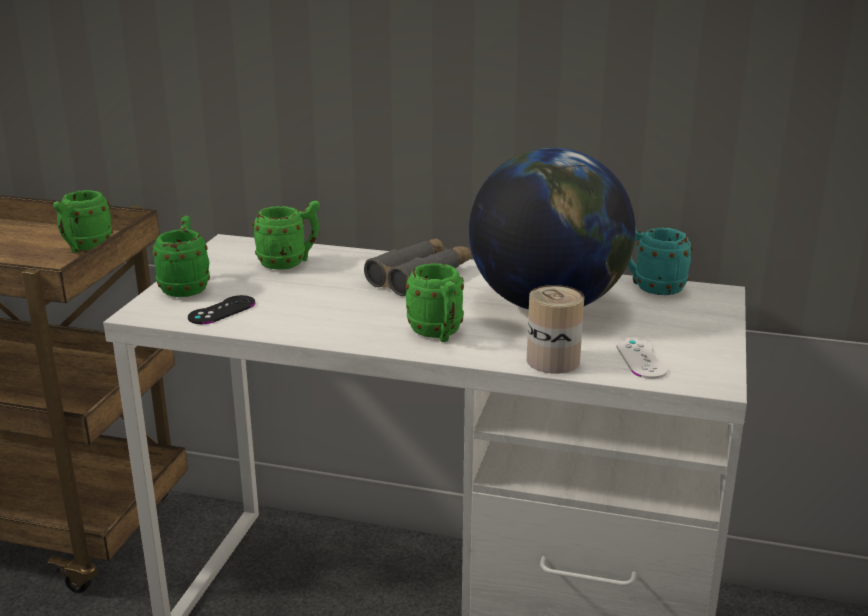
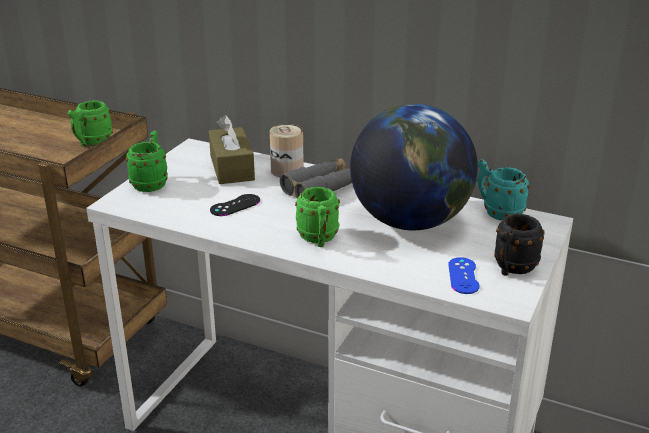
camera: 10 degrees right, 5 degrees up
(222, 310) = (170, 205): black game controller -> black game controller (235, 205)
(290, 262) = (232, 168): green mug -> brown tissue box
(553, 360) = (395, 271): can -> can (287, 170)
(641, 359) = (463, 276): white game controller -> blue game controller
(697, 346) = (511, 269): none -> black mug

